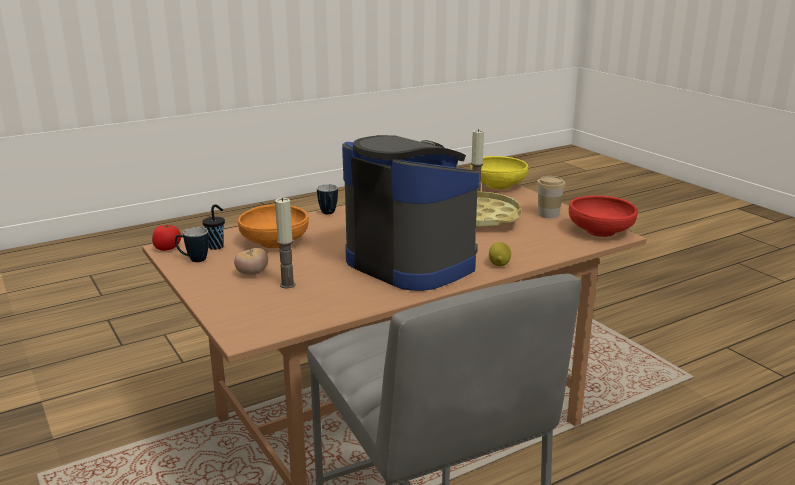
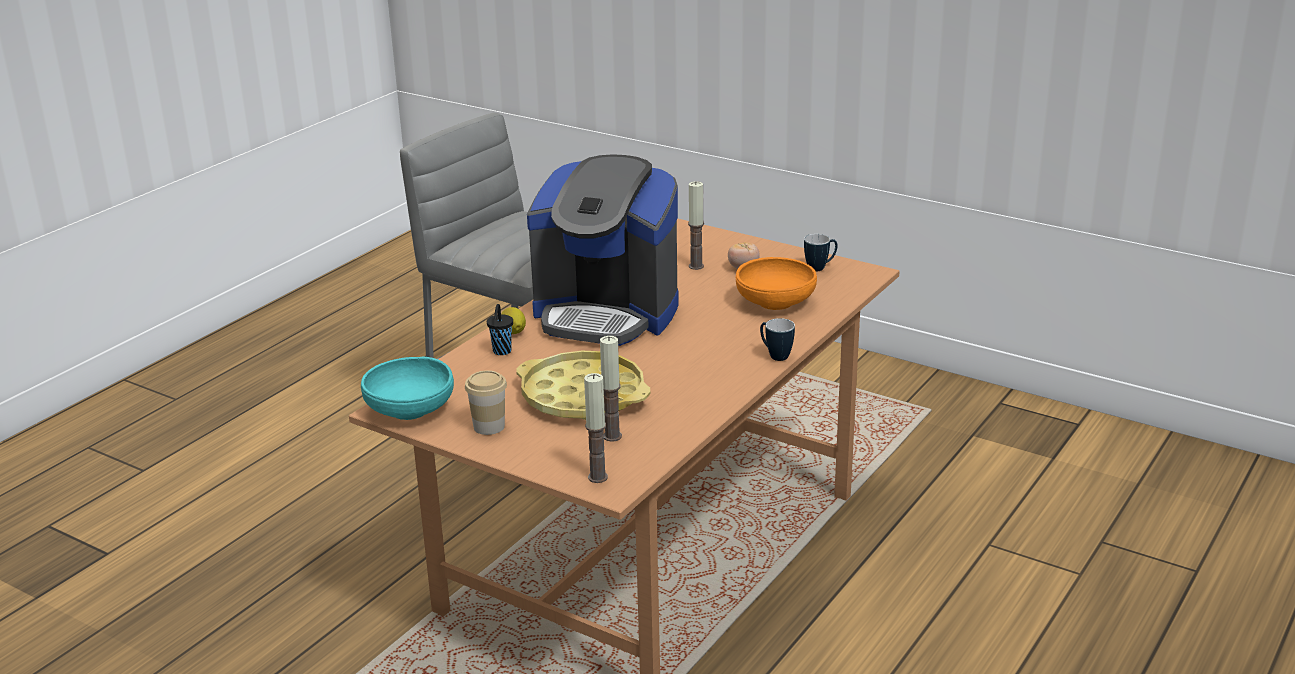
camera: 155 degrees right, 5 degrees up
(167, 248) = (868, 272): tomato -> none
(217, 246) = (825, 285): black cup -> black cup (501, 352)
(498, 186) = (597, 477): yellow bowl -> candle
(600, 231) = (410, 410): red bowl -> turquoise bowl

